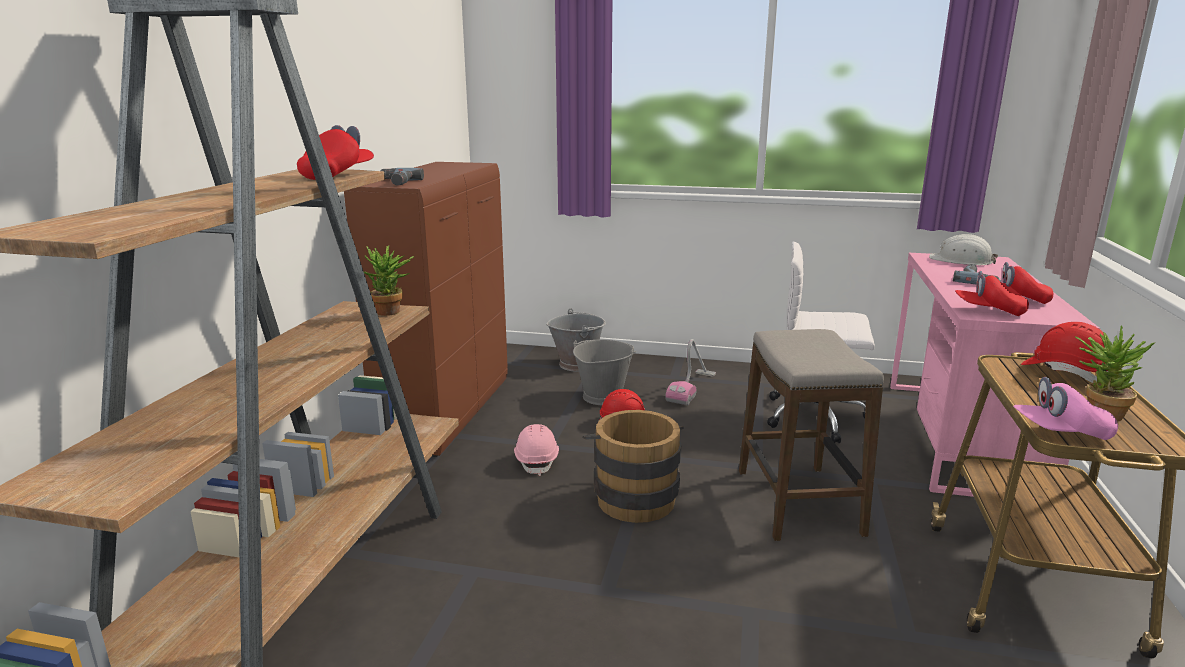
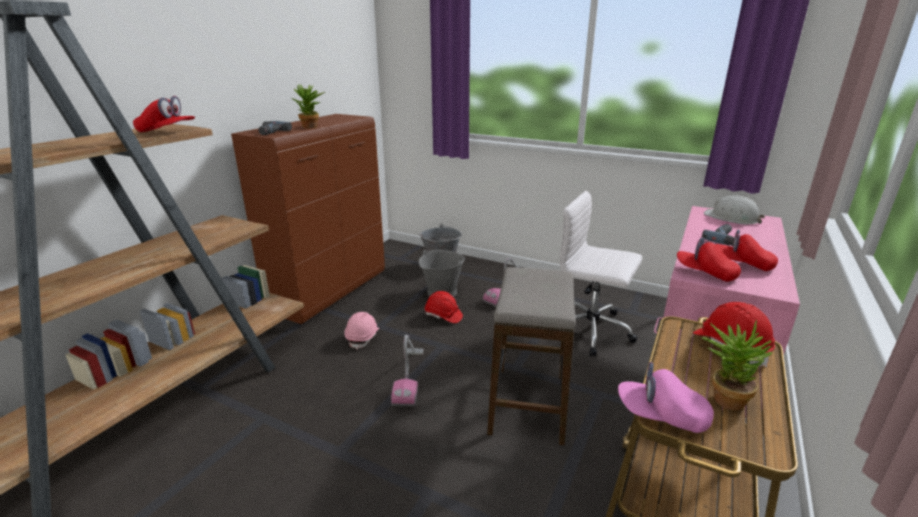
camera: 15 degrees right, 5 degrees up
(338, 175) = (167, 132): red cap -> red cap turned 60 degrees clockwise
(392, 313) = (238, 228): potted plant -> potted plant (311, 127)
(633, 496) = (409, 377): brown bucket -> vacuum cleaner

